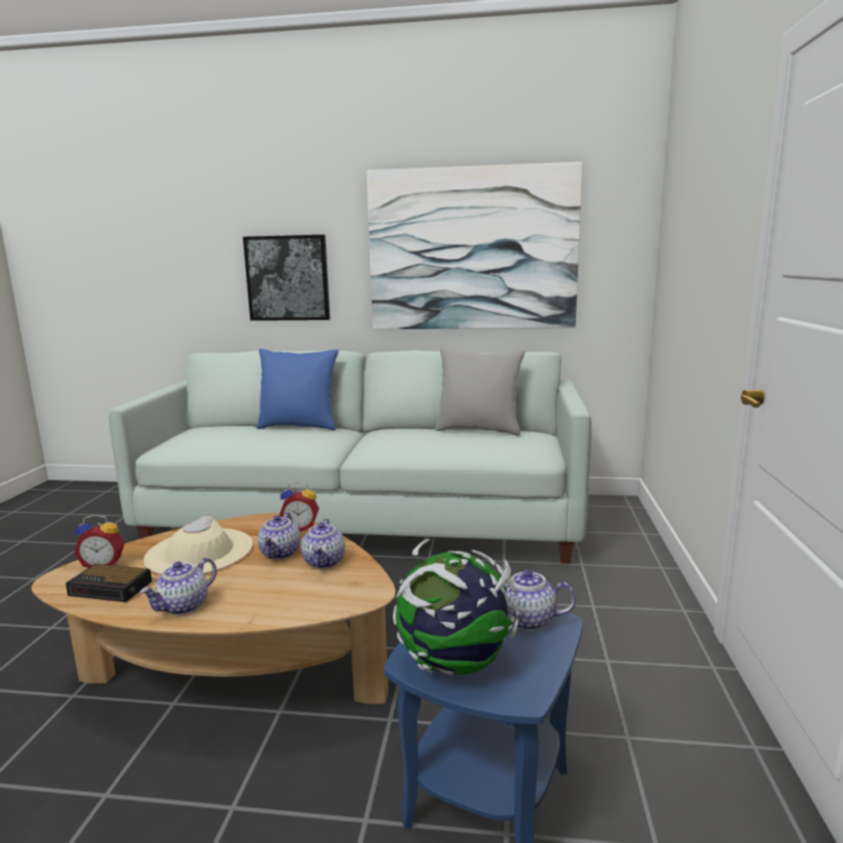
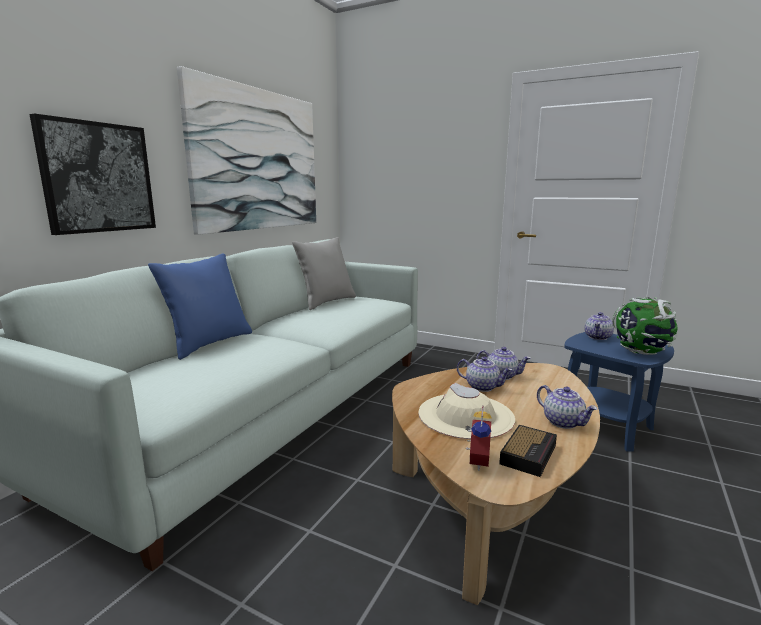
camera: 70 degrees left, 0 degrees up
(301, 527) = (436, 378): alarm clock -> none

